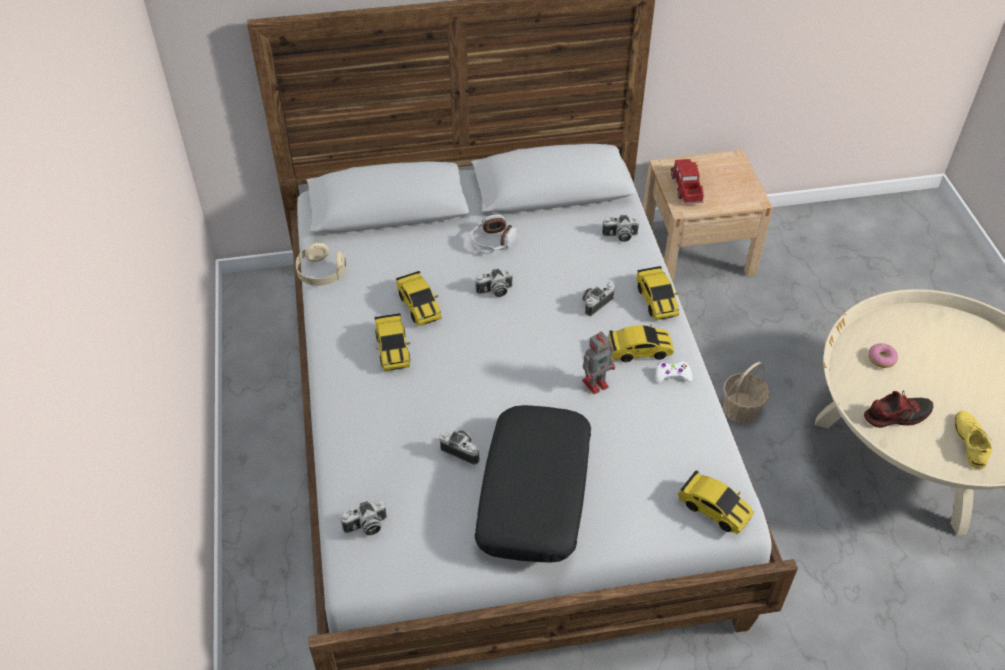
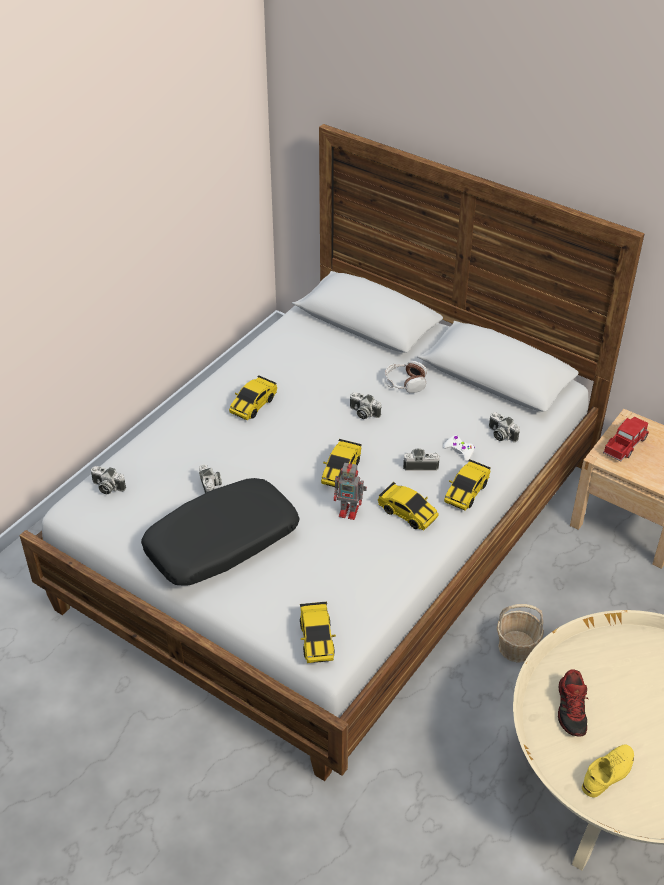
camera: 45 degrees right, 5 degrees down
(321, 273) = (272, 335): beige headphones -> none
(419, 305) = (303, 390): toy car -> toy car (341, 471)
(672, 375) = (407, 544): white game controller -> white game controller (459, 450)
(881, 359) = (619, 666): donut -> none
(896, 415) = (572, 709): shoe -> shoe turned 60 degrees clockwise

